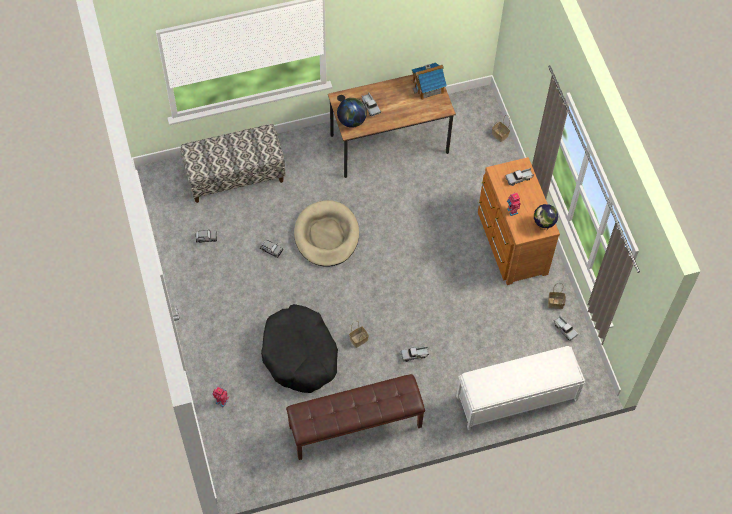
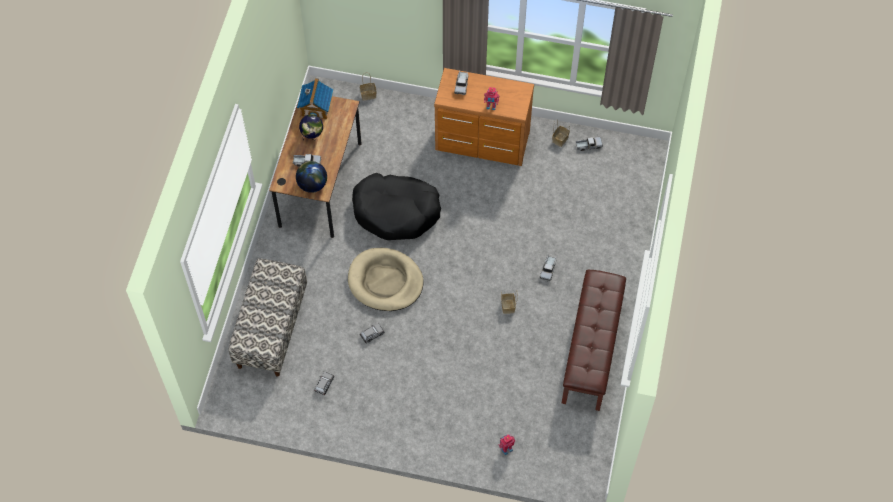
camera: 60 degrees left, 0 degrees up
(300, 354) = (495, 361): black dog bed -> black dog bed (396, 211)
(515, 398) = (632, 214): white bench -> none
(543, 225) = (519, 91): globe -> globe (312, 136)

